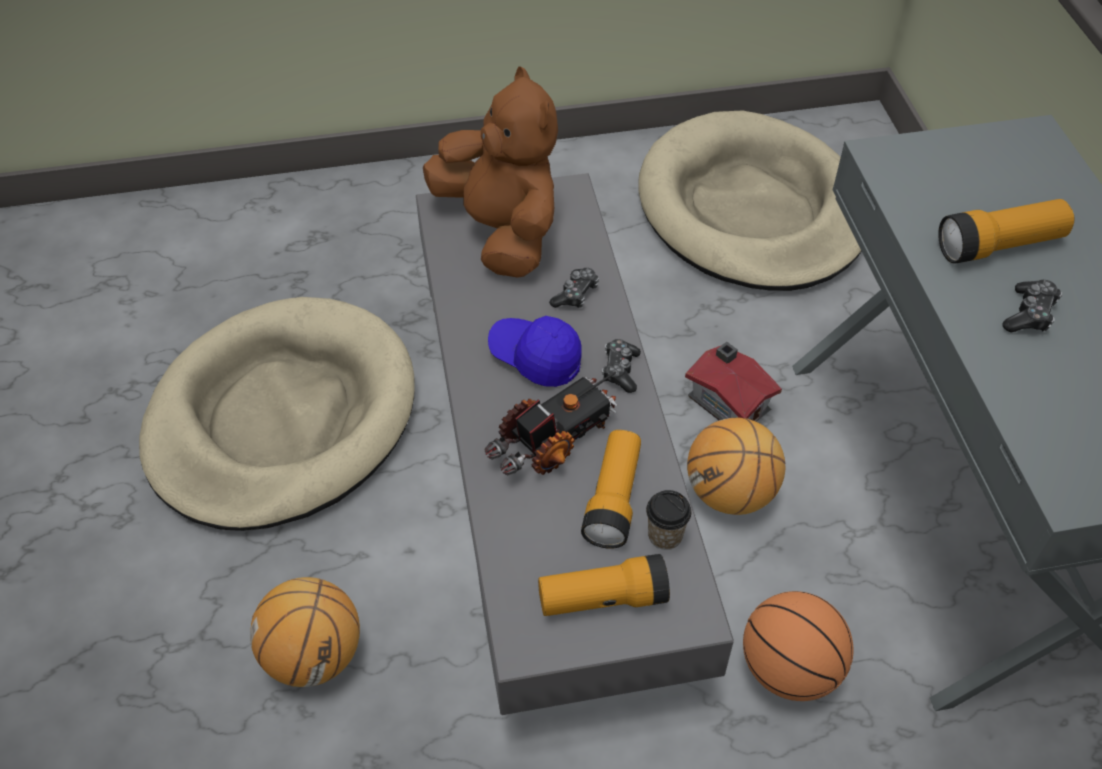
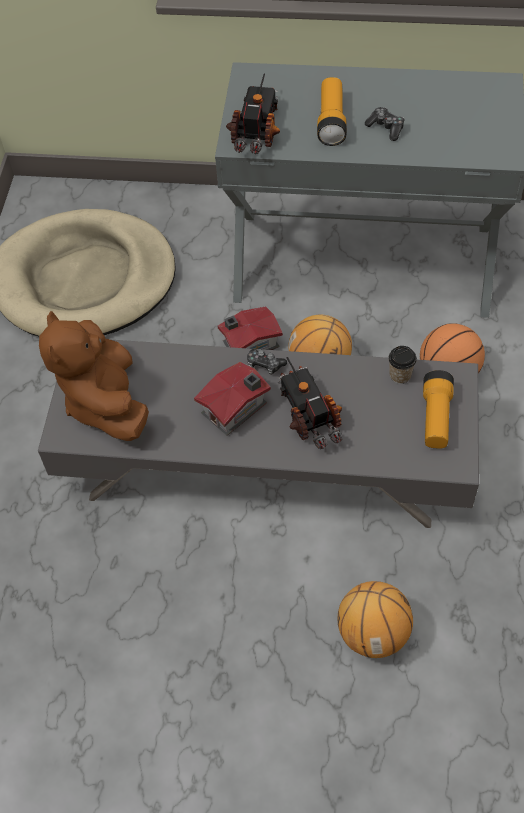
camera: 70 degrees left, 5 degrees up
(281, 419) = (158, 626): beige dog bed -> none
(501, 231) = (105, 402): brown plush toy -> brown plush toy turned 90 degrees counterclockwise
(535, 358) = (236, 409): blue cap -> toy house
(575, 294) = (187, 373): game controller -> none
(613, 499) = (366, 394): flashlight -> none
(922, 170) = (257, 131): none -> toy truck

